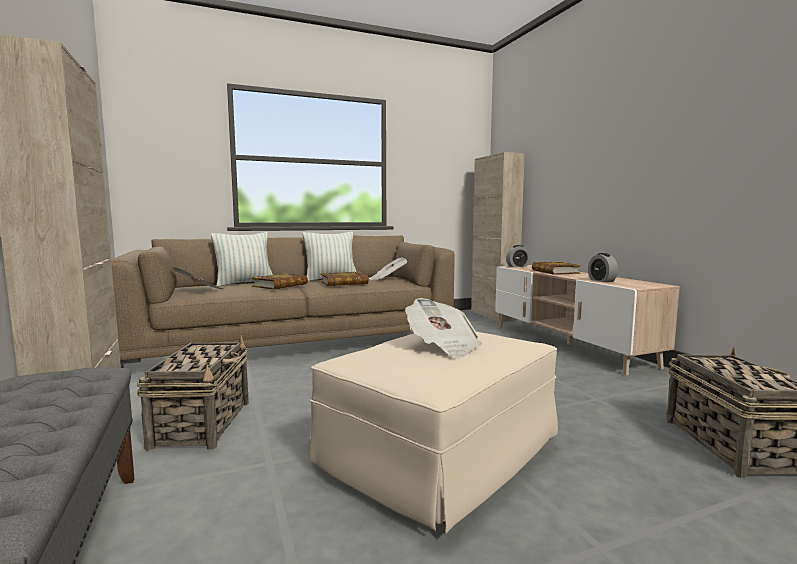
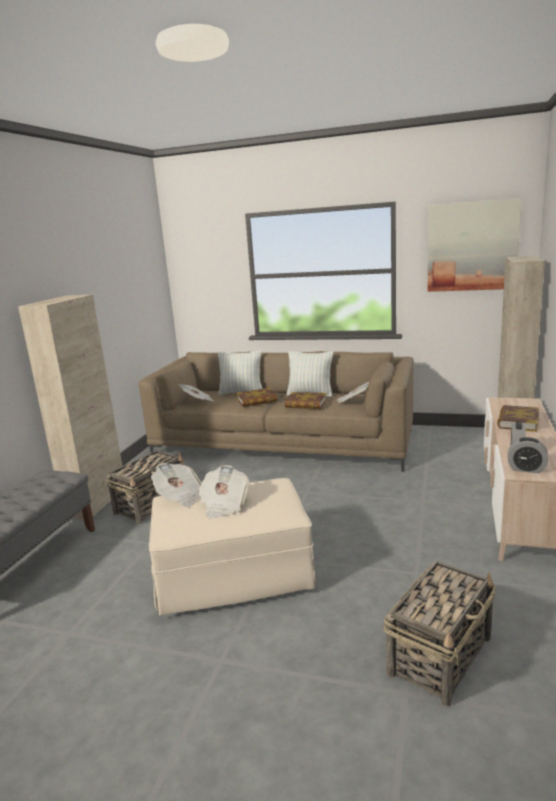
camera: 40 degrees right, 10 degrees up
(367, 352) = (180, 497): none -> newspaper
(446, 149) = (472, 246): none -> picture
(517, 266) = (509, 401): alarm clock -> alarm clock (526, 469)

